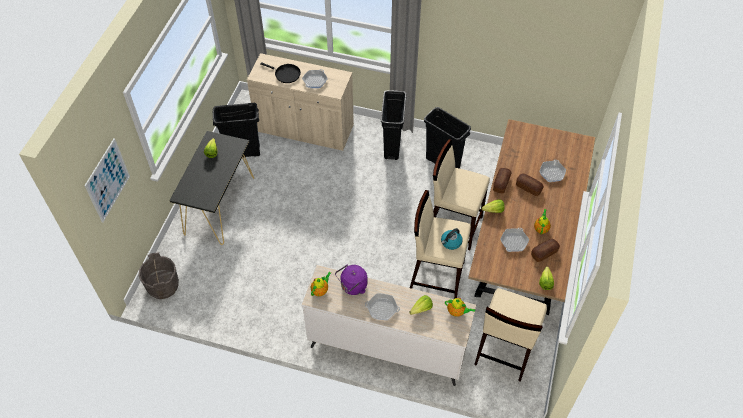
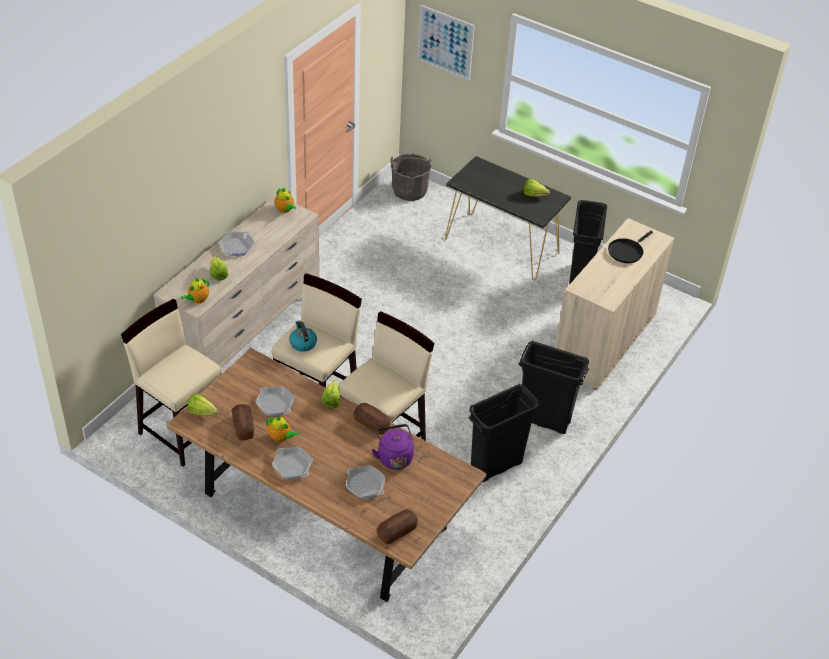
camera: 105 degrees right, 10 degrees down
(315, 81) = (606, 274): frying pan -> frying pan (292, 466)
(352, 287) = (276, 232): purple kettle -> purple kettle (394, 457)
(528, 187) = (351, 449): bread -> bread (397, 531)

